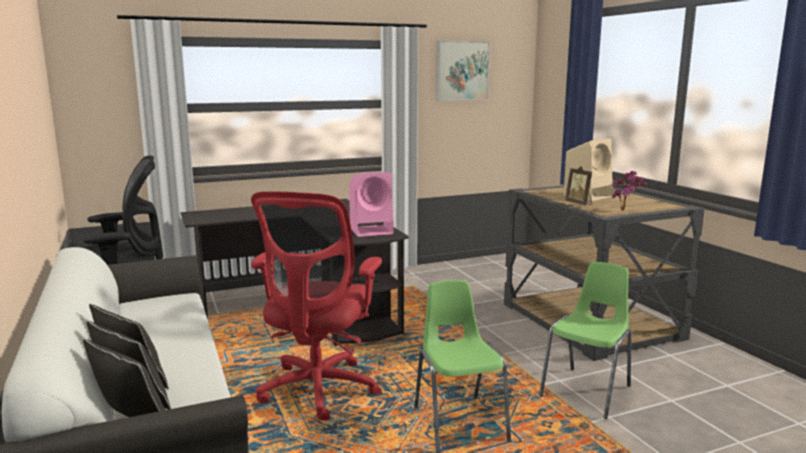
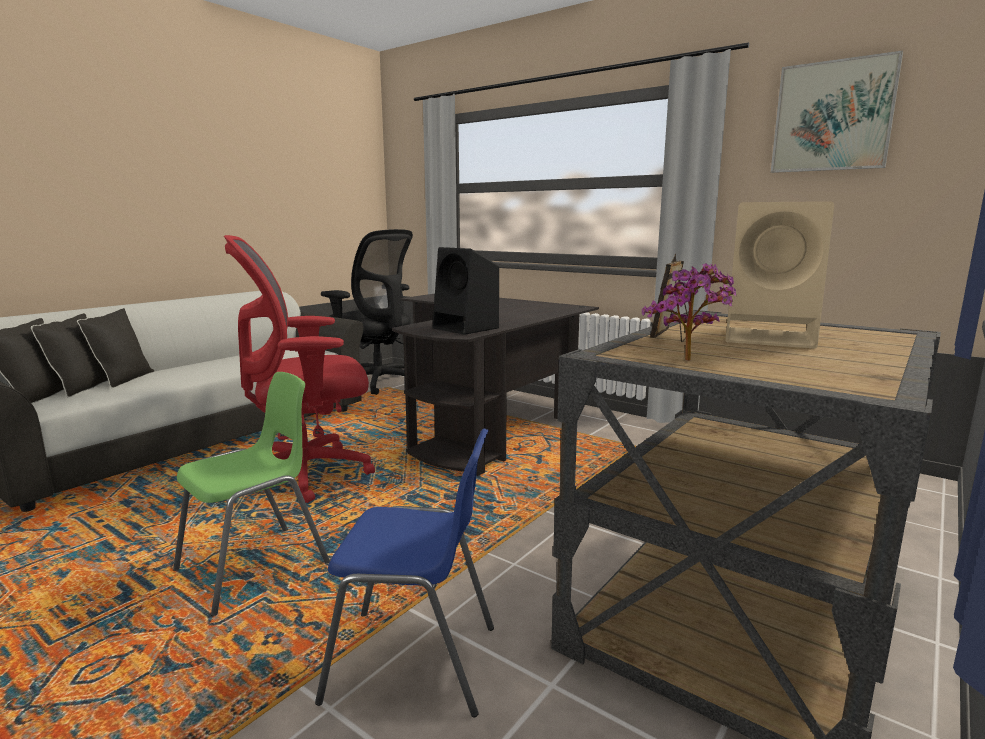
camera: 60 degrees right, 0 degrees up
(372, 230) = (467, 328): pink speaker -> black speaker
(587, 391) = (414, 663): green chair -> blue chair

